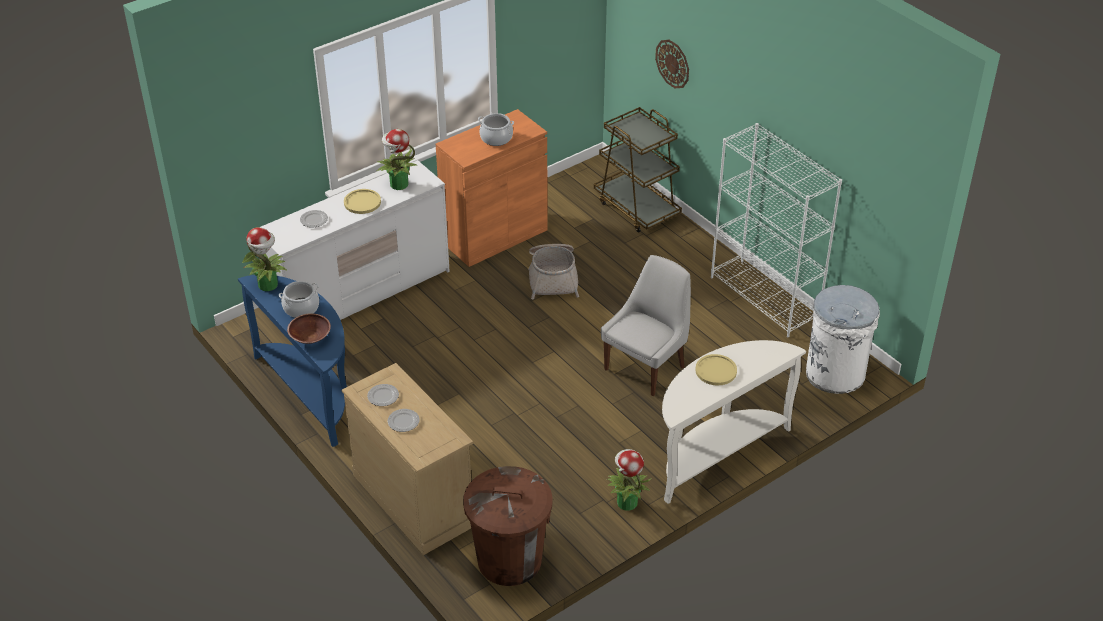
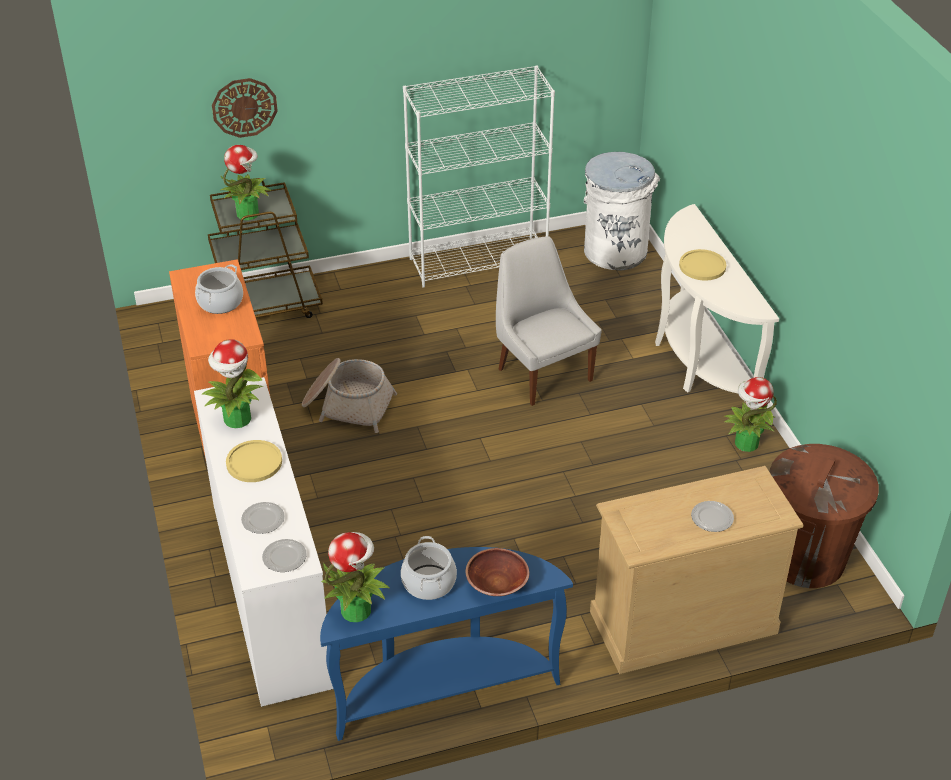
camera: 70 degrees left, 0 degrees up
(383, 396) = (657, 527): plate -> plate (284, 557)
(634, 131) = (248, 213): none -> potted plant

